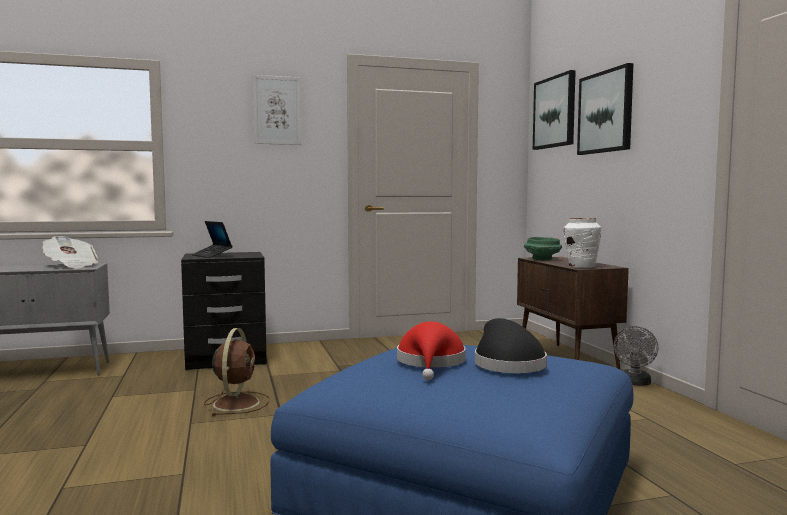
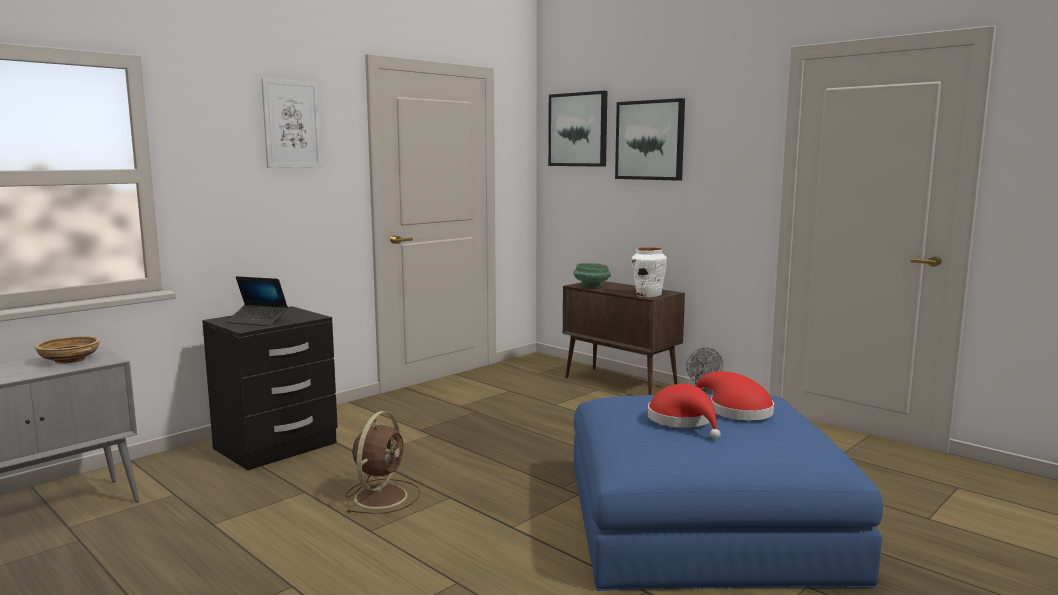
camera: 30 degrees left, 5 degrees up
(71, 266) = (70, 360): newspaper -> beige bowl
(237, 403) = (382, 496): brown fan -> brown fan turned 45 degrees clockwise
(506, 364) = (735, 411): black hat -> red hat

